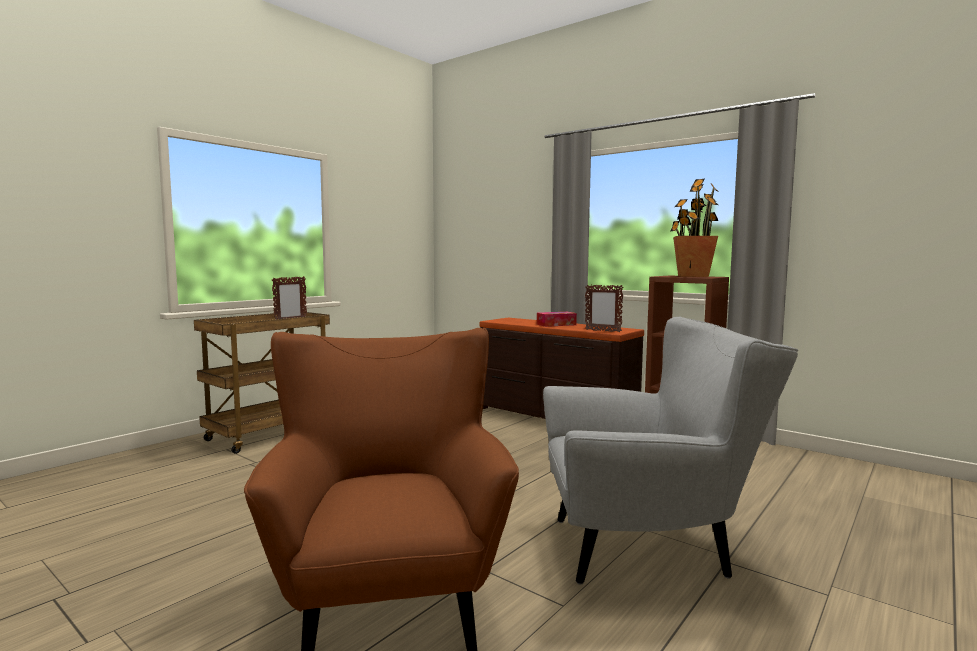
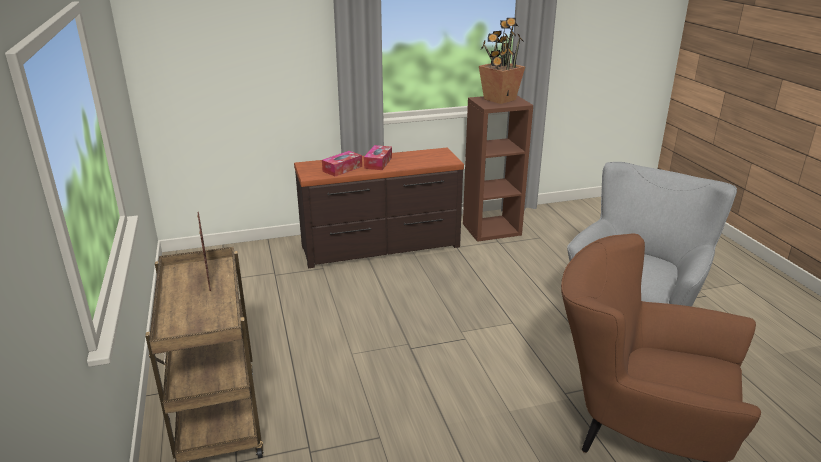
camera: 55 degrees left, 20 degrees up
(522, 322) = (342, 169): none -> tissue box
(602, 331) = (439, 162): picture frame -> none

